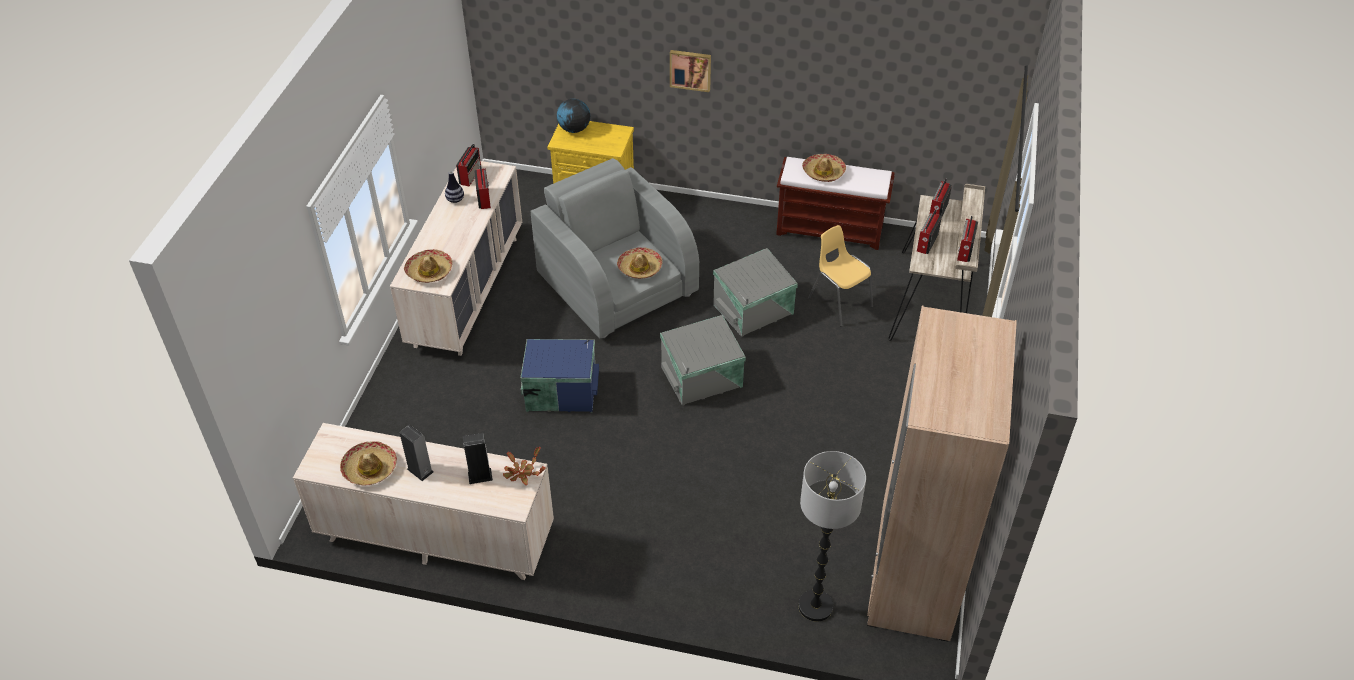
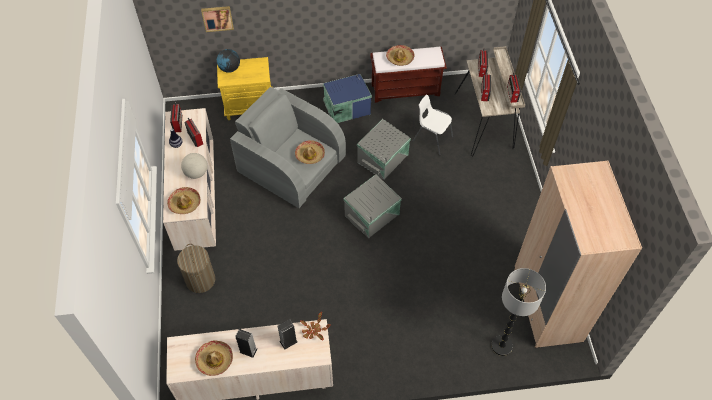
camera: 20 degrees left, 10 degrees up
(422, 392) = (200, 280): none -> laundry basket
(463, 239) = (196, 173): none -> globe
(560, 390) = (289, 251): blue storage box -> blue storage box (346, 107)
(690, 69) = (303, 14): picture -> picture (217, 18)
(839, 302) = (432, 139): yellow chair -> white chair

